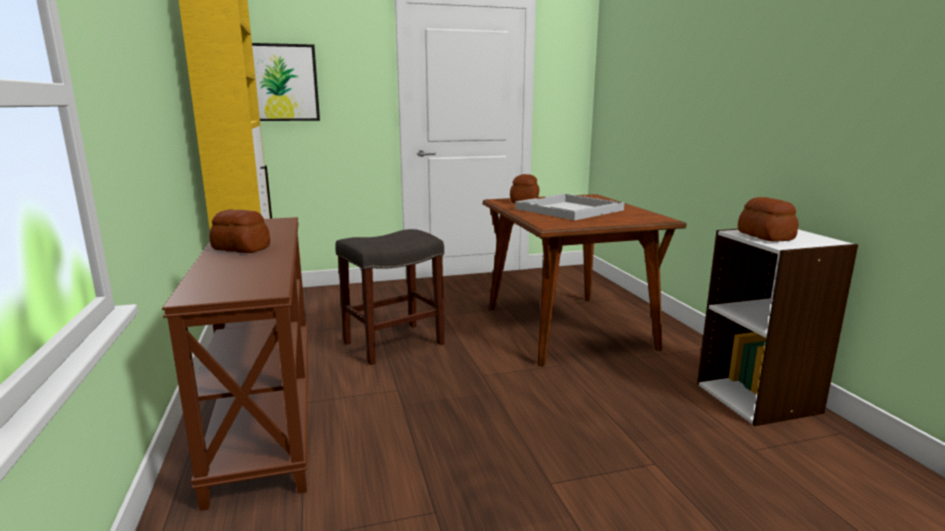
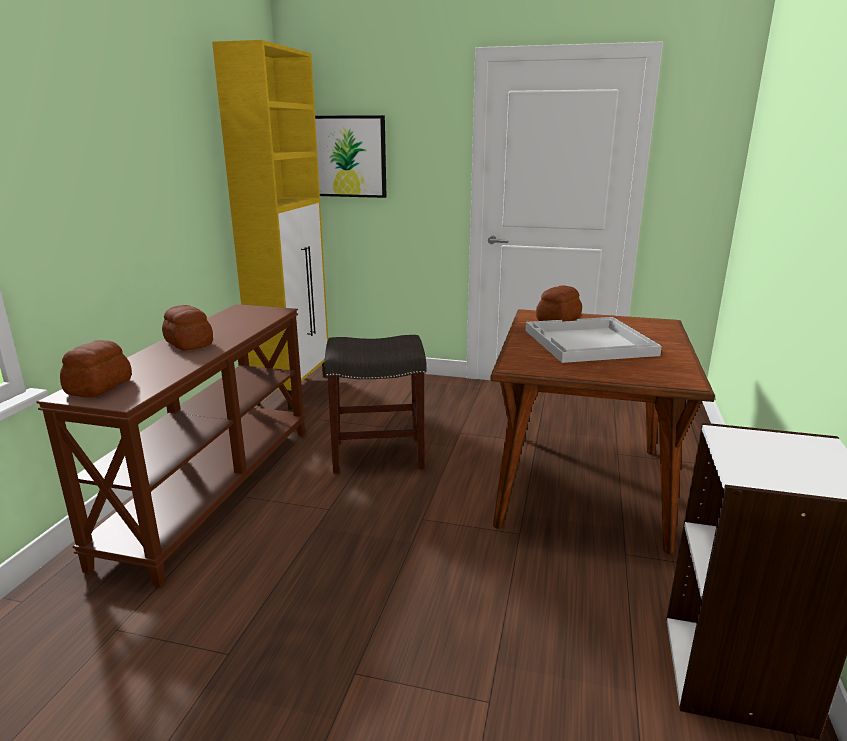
camera: 30 degrees right, 5 degrees up
(765, 236) = (756, 452): bread -> bread (100, 386)

